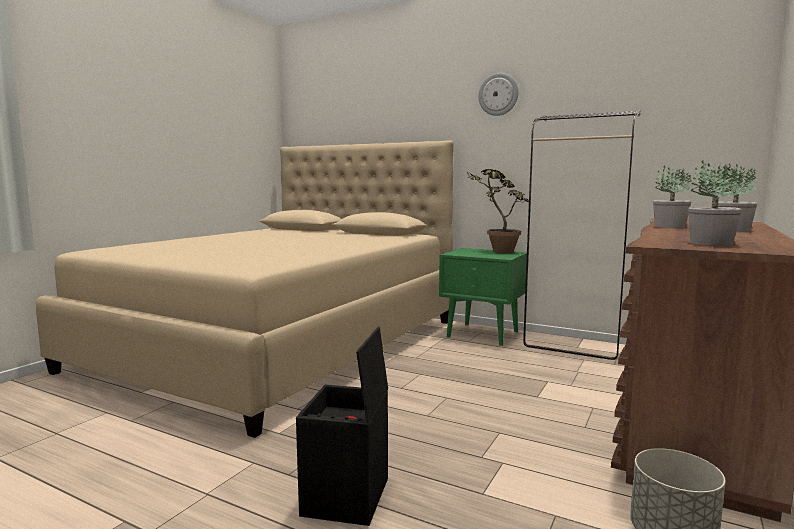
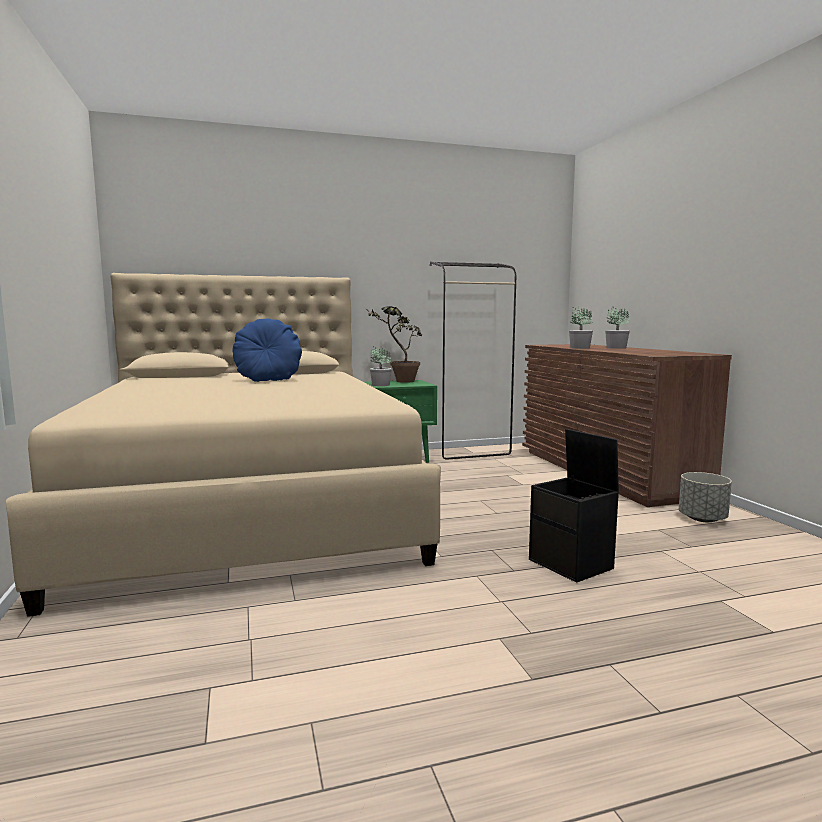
camera: 45 degrees left, 0 degrees up
(322, 238) = (268, 380): none -> blue pillow
(498, 94) = (386, 238): wall clock -> none
(710, 243) = (664, 353): potted plant -> potted plant (380, 385)

